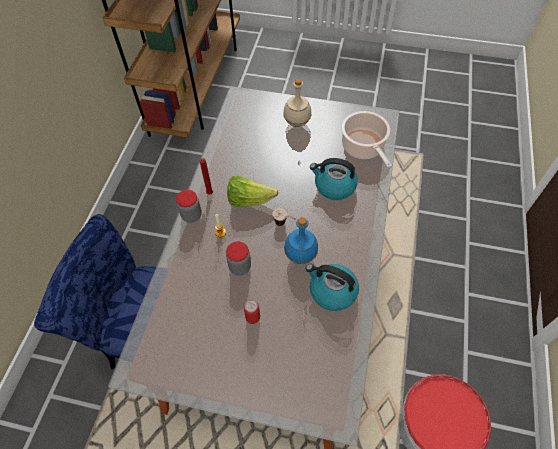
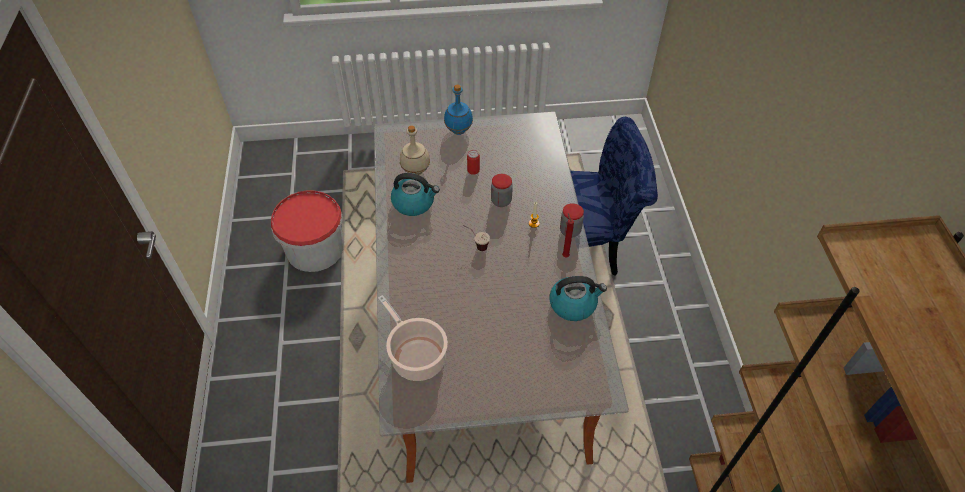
camera: 160 degrees right, 5 degrees down
(249, 200) = (522, 260): lettuce -> none
(296, 123) = (510, 370): beige bottle -> beige bottle (416, 171)
(300, 256) = (451, 223): blue bottle -> blue bottle (459, 131)
(334, 186) = (439, 298): kettle -> kettle (573, 304)

